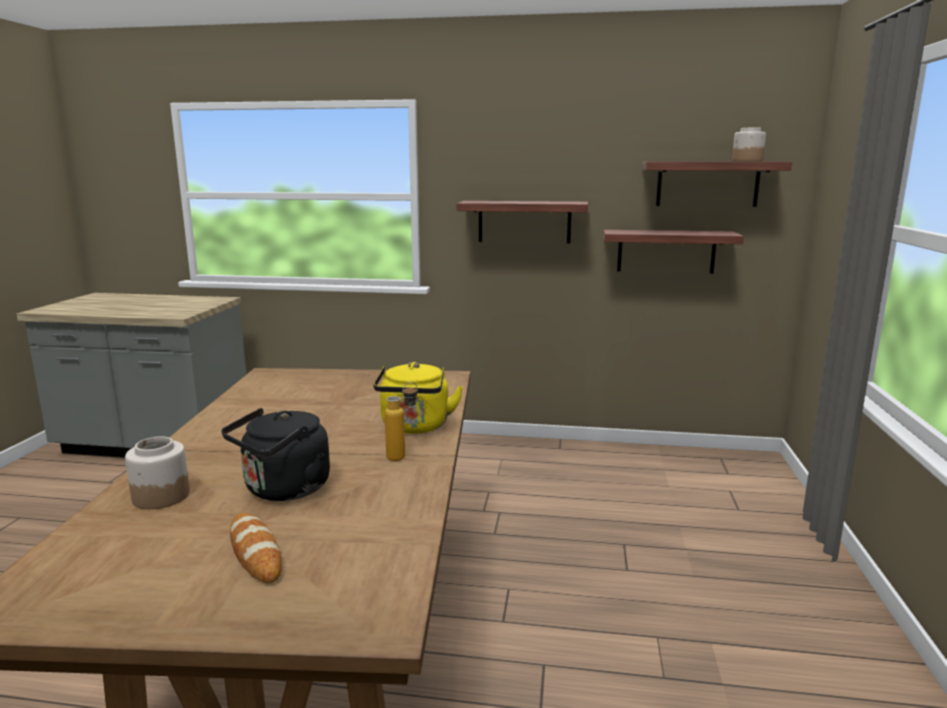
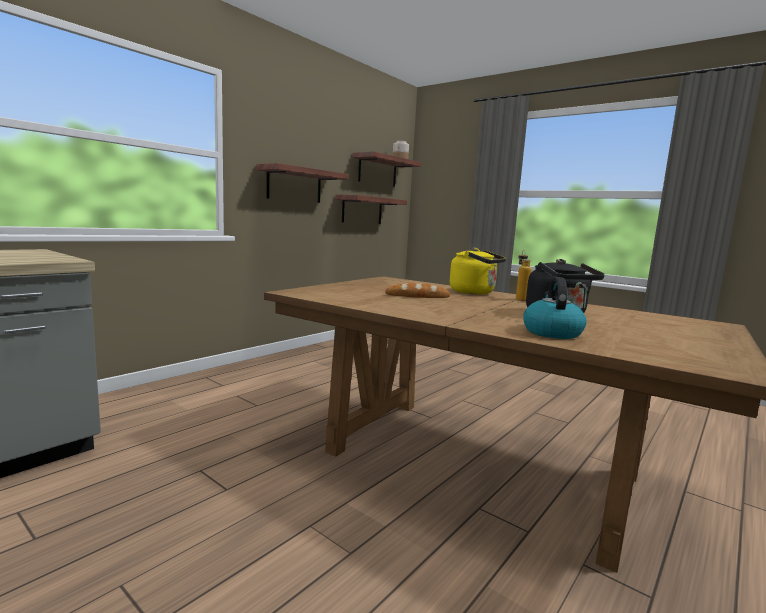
camera: 60 degrees left, 5 degrees down
(160, 496) = (551, 332): jar -> kettle
(255, 552) = (645, 328): bread -> bread (417, 296)

